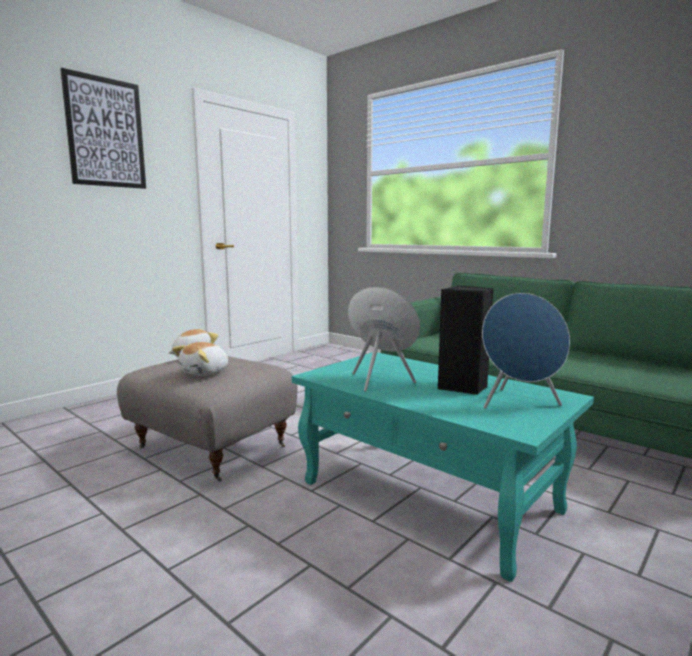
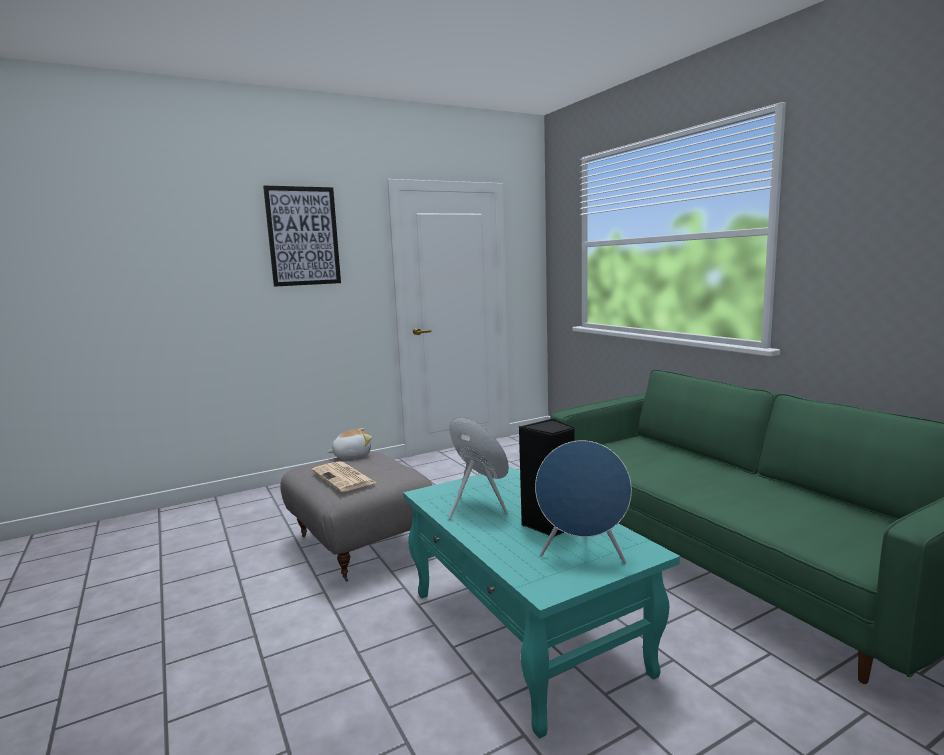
camera: 20 degrees right, 0 degrees up
(205, 372) = (344, 477): plush toy -> newspaper

